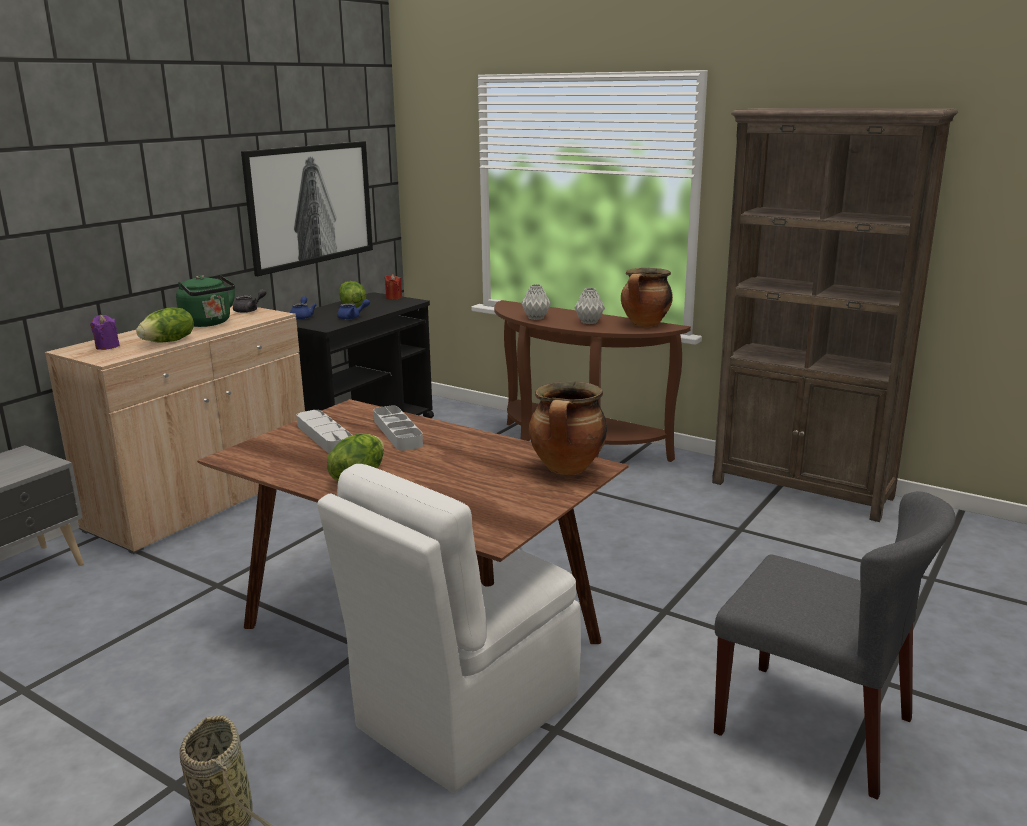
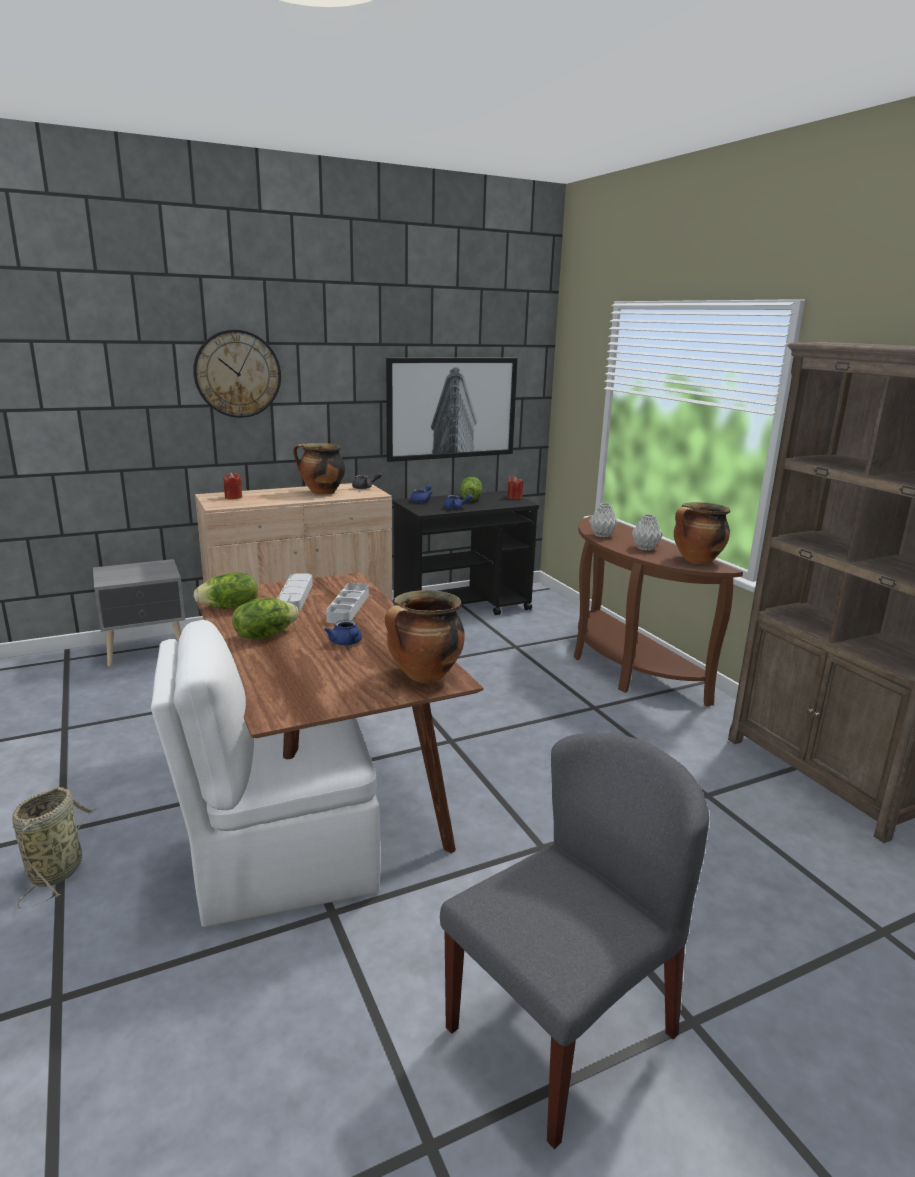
camera: 30 degrees right, 0 degrees up
(76, 186) = (237, 374): none -> wall clock
(107, 346) = (233, 497): purple candle -> red candle
(169, 341) = (274, 501): lettuce -> lettuce (230, 608)
(208, 323) = (321, 492): green kettle -> cooking pot
(452, 463) = (346, 643): none -> blue teapot
(815, 726) = (562, 1029): grey chair -> grey chair turned 105 degrees counterclockwise

